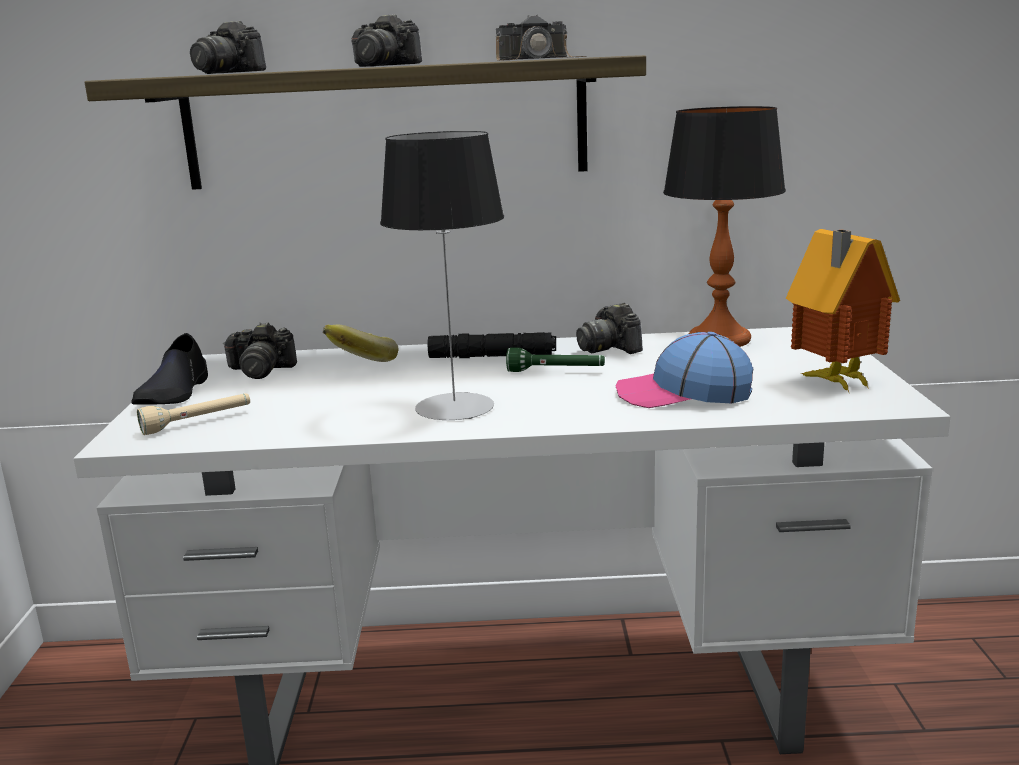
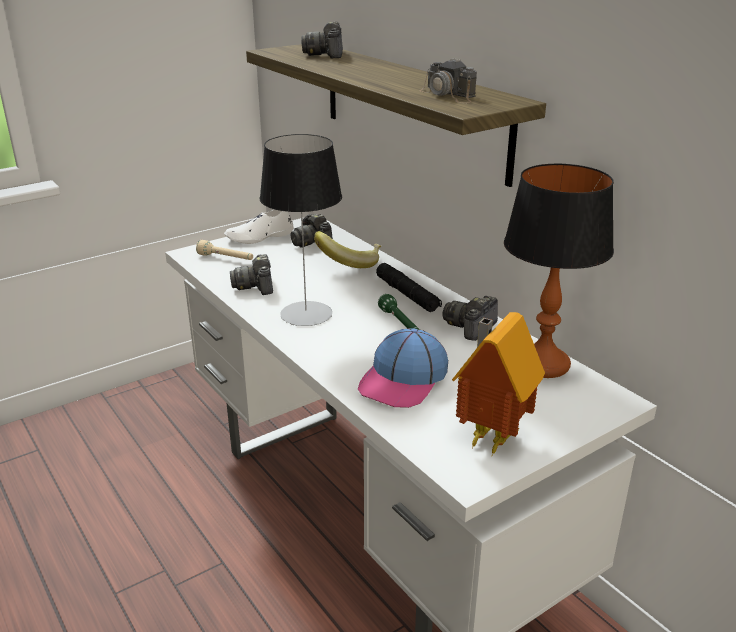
camera: 55 degrees right, 10 degrees up
(174, 393) = (260, 236): black shoe -> white shoe
(383, 66) = (391, 71): camera -> camera (256, 286)
(683, 393) = (403, 380): cap -> cap turned 120 degrees counterclockwise

